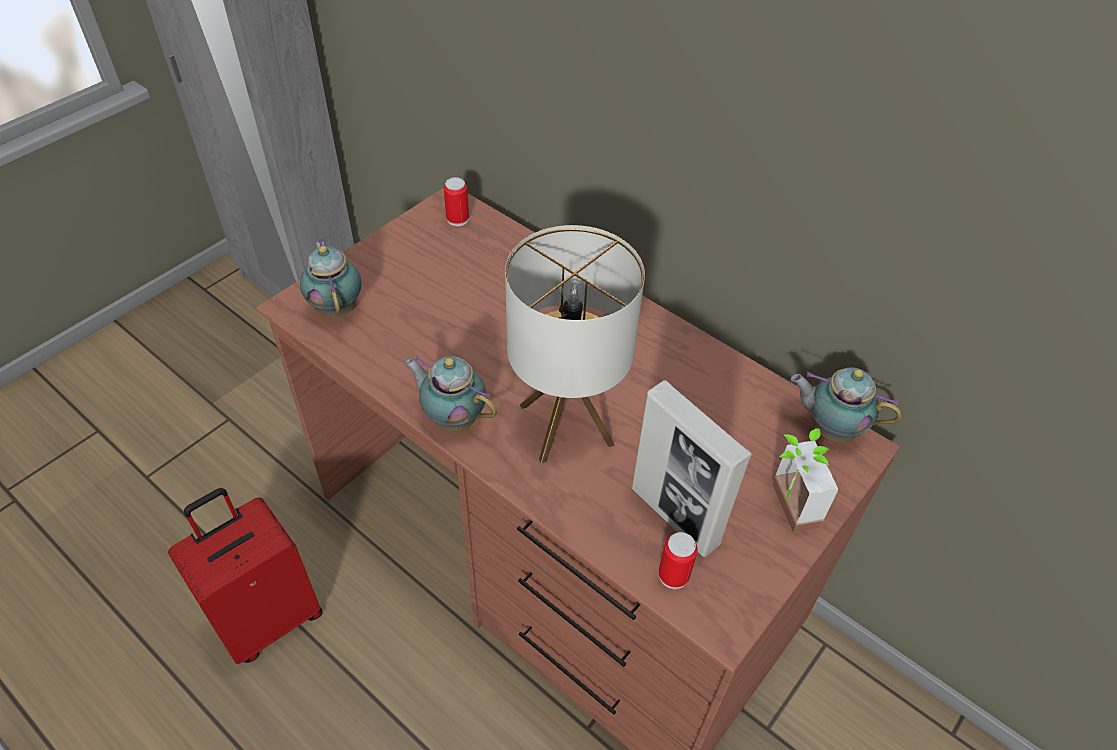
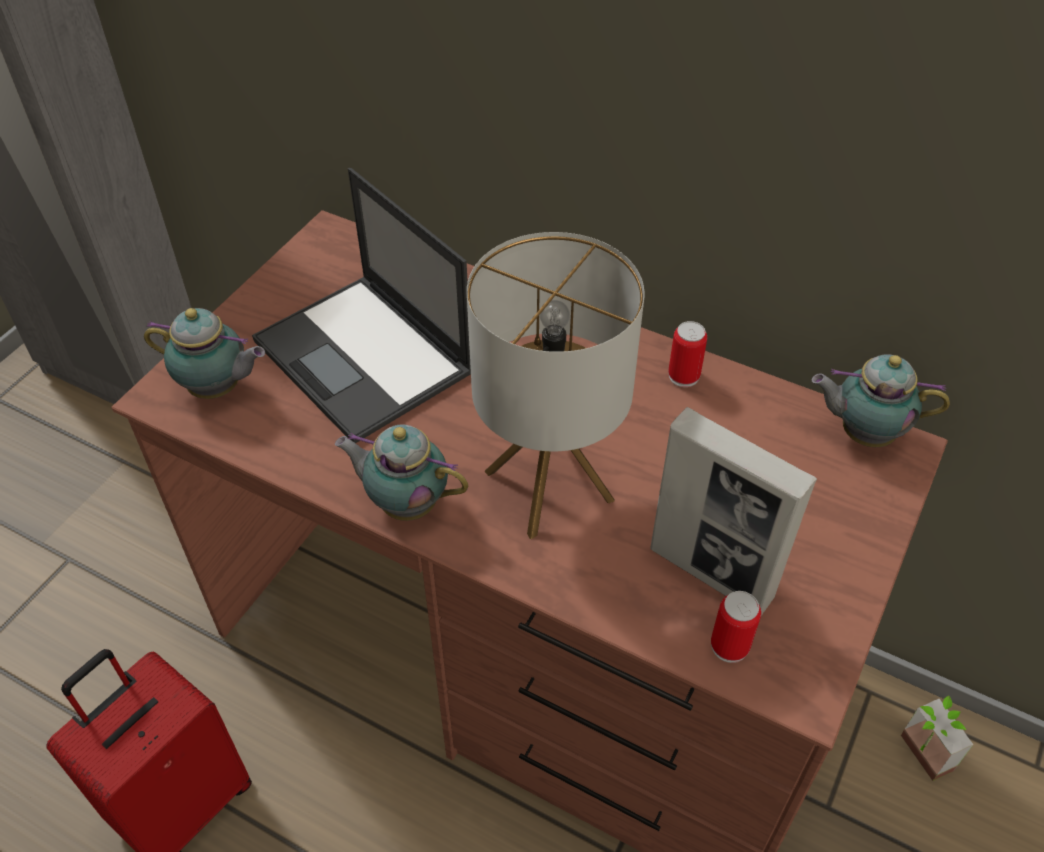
camera: 10 degrees left, 0 degrees up
(337, 307) = (218, 389): teapot -> teapot turned 135 degrees clockwise
(452, 302) = (365, 358): none -> laptop
(457, 219) = (343, 254): can -> can (683, 376)
(784, 507) = (836, 537): potted plant -> potted plant (917, 757)

